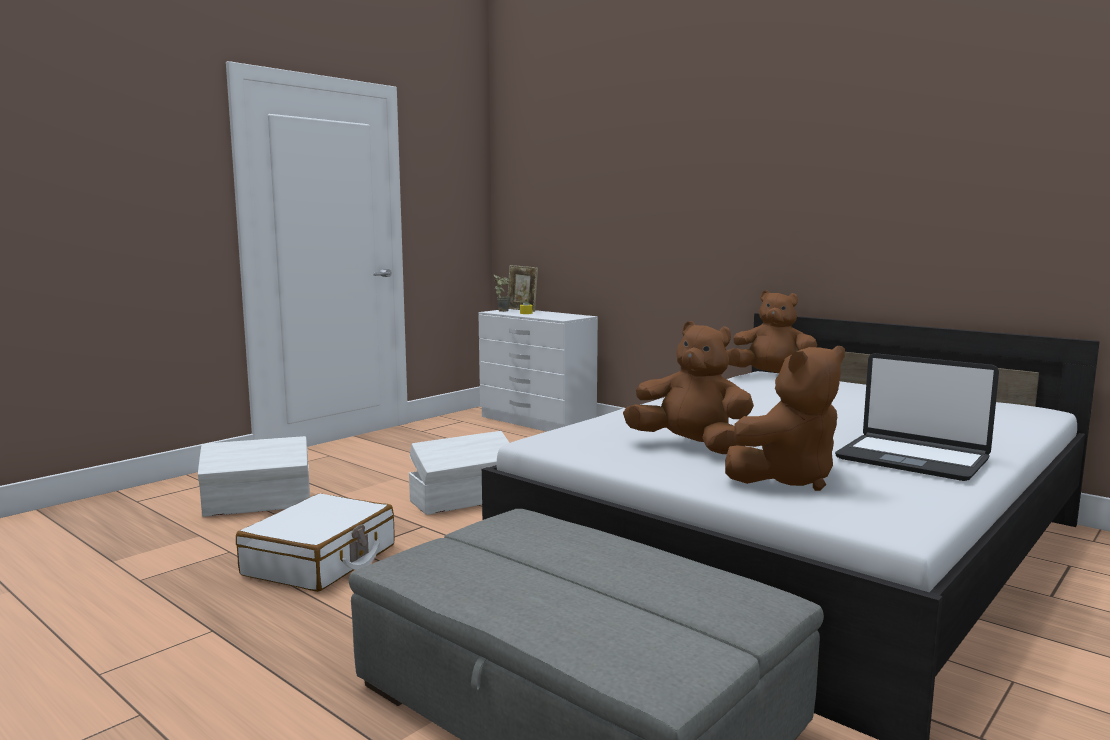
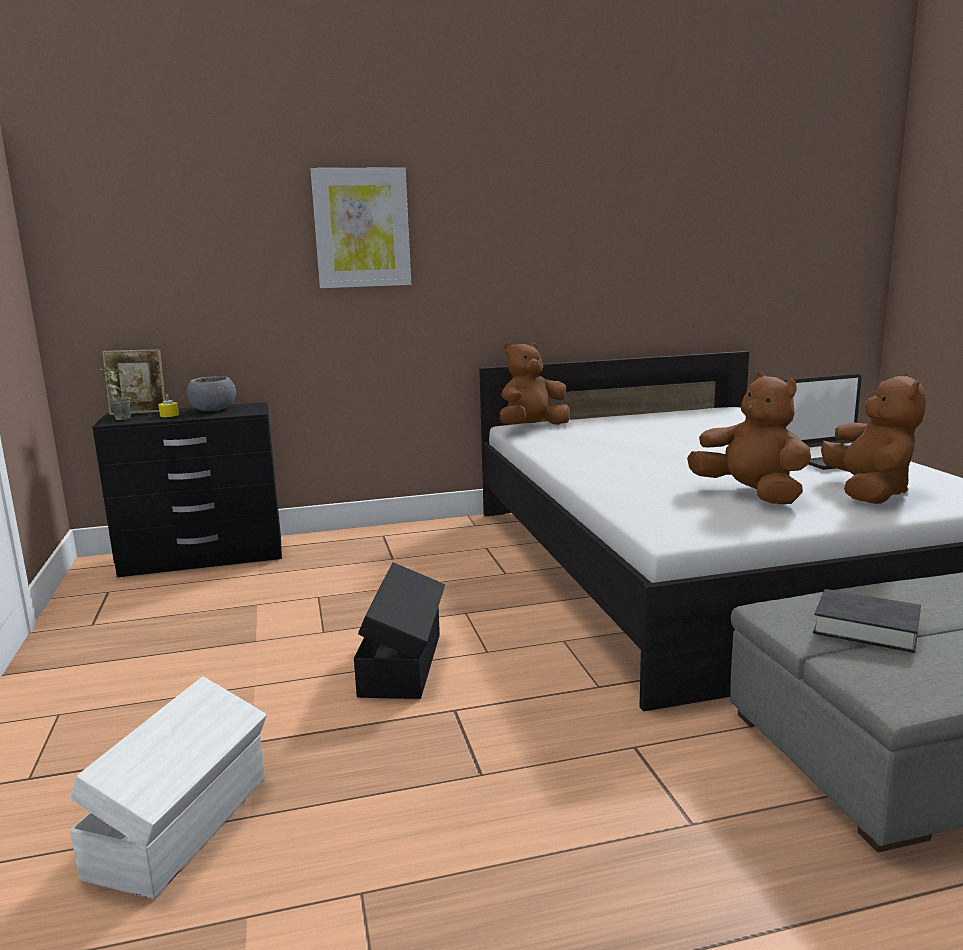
camera: 55 degrees left, 5 degrees up
(321, 560) = (489, 810): white suitcase -> none
(465, 500) = (403, 663): white storage box -> black storage box
(510, 542) = (866, 628): none -> black book
(537, 422) = (204, 557): white dresser -> black dresser
(554, 314) = (213, 410): none -> grey bowl
(674, 181) = (362, 228): none -> picture
(691, 447) = (751, 494): brown plush toy -> brown plush toy turned 75 degrees clockwise

